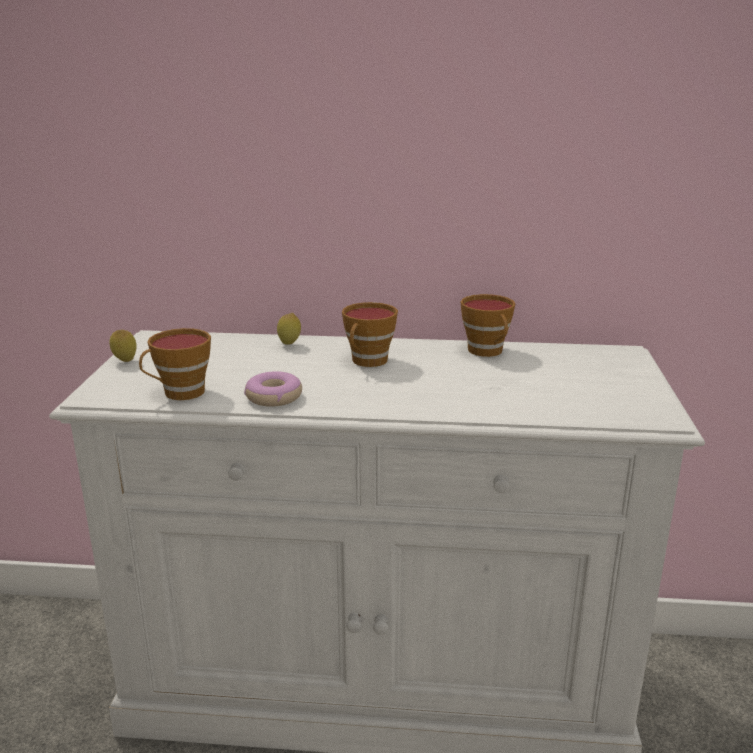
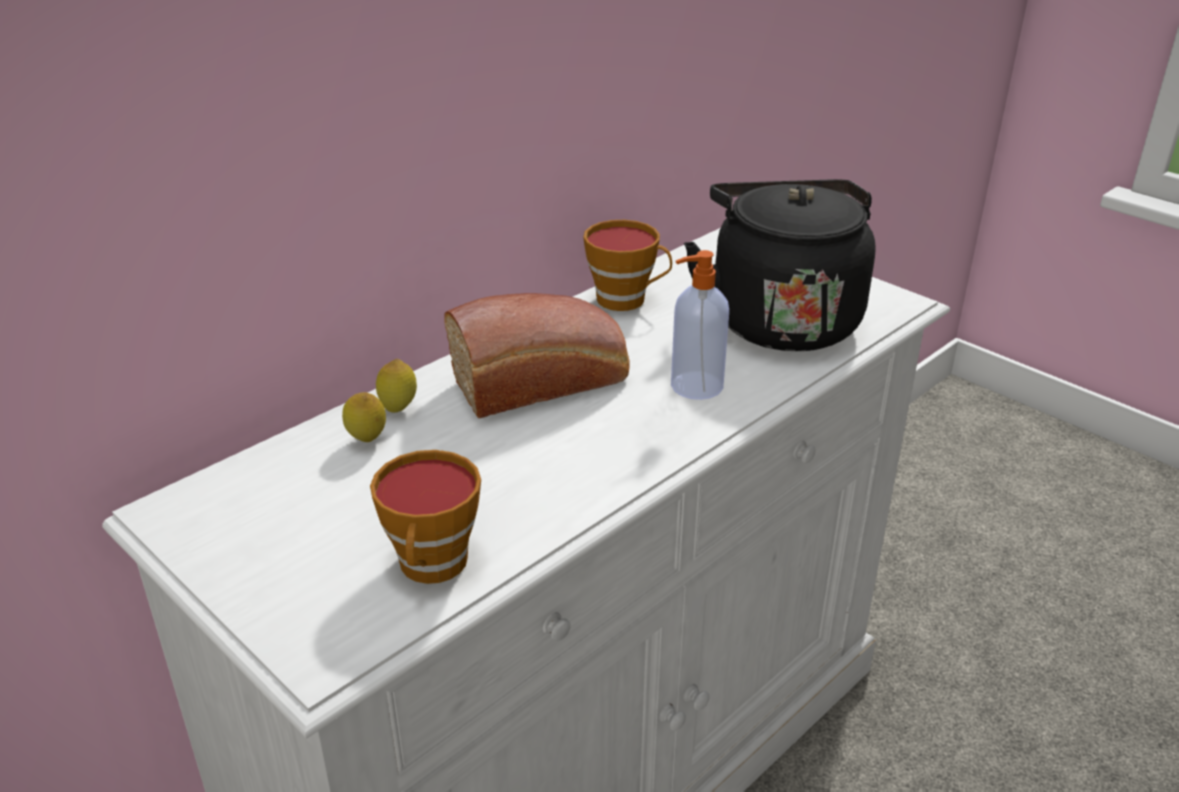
camera: 50 degrees left, 10 degrees up
(125, 361) = (228, 575): lemon -> lemon (367, 441)
(274, 397) = (554, 493): donut -> none
(368, 362) = (543, 381): cup -> bread
(432, 395) = (695, 386): none -> soap dispenser
(555, 393) = (781, 319): none -> black kettle

